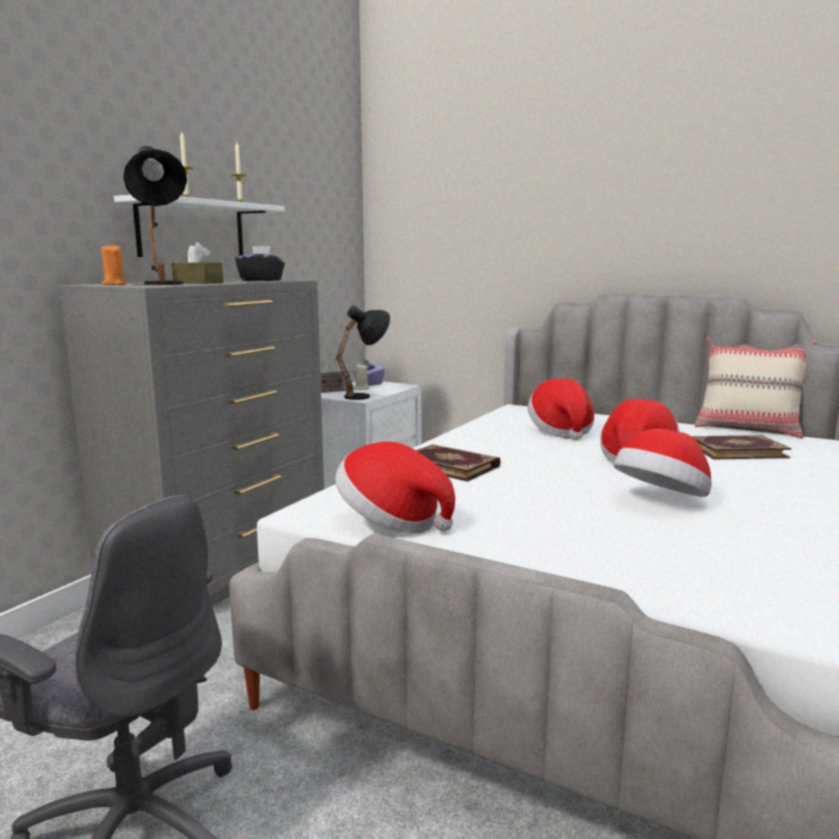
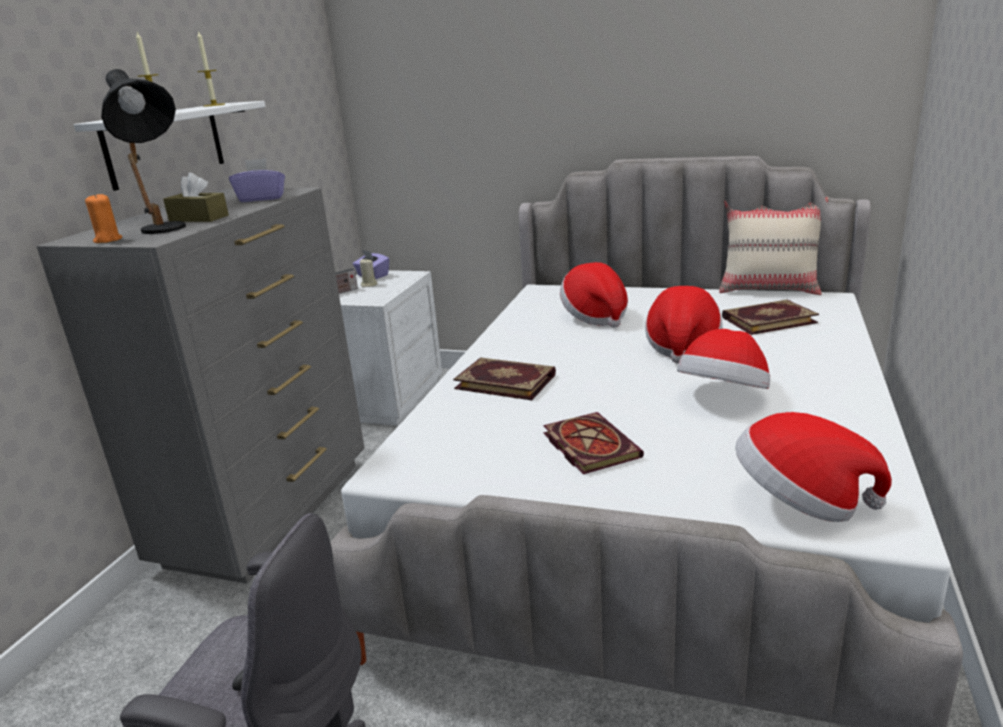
camera: 10 degrees left, 10 degrees up
(261, 280) = (262, 198): black tissue box -> purple tissue box
(366, 396) = (379, 296): black table lamp -> none
(391, 522) = (480, 467): hat -> hat (800, 502)
(504, 519) = (588, 445): none -> book

